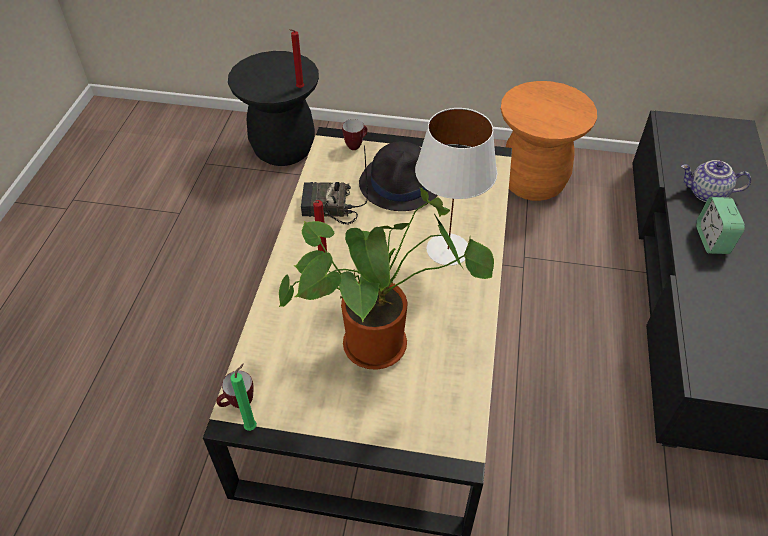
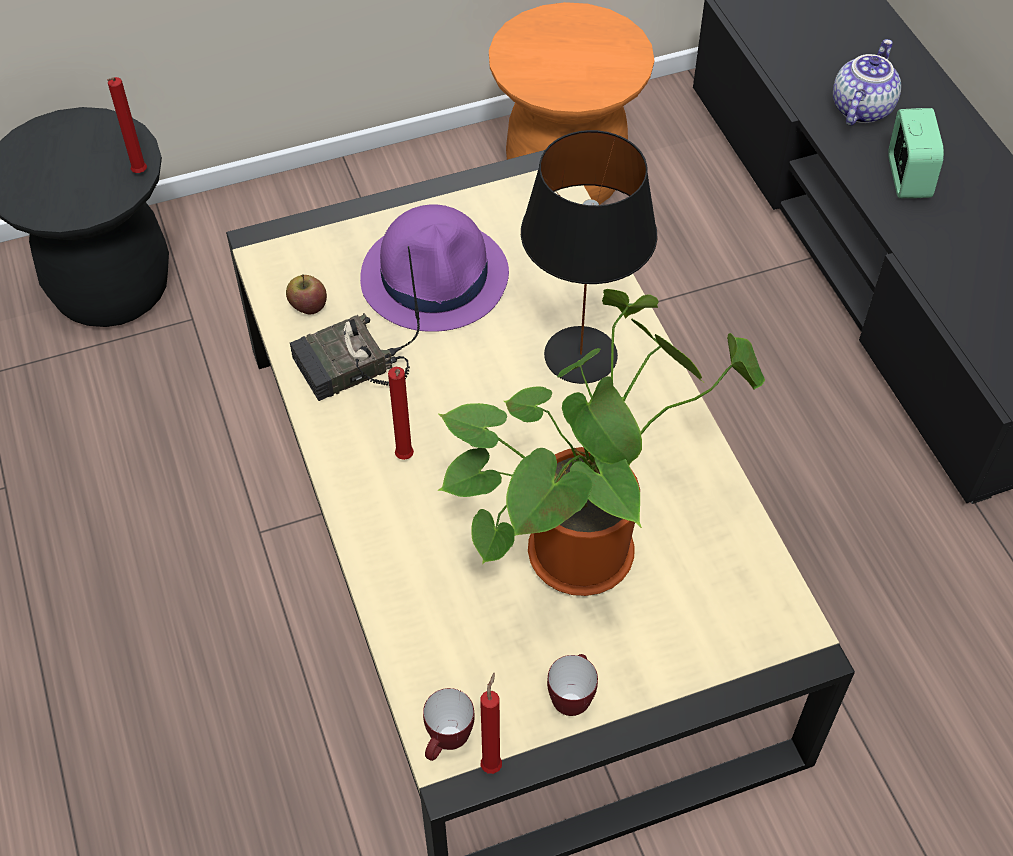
camera: 30 degrees left, 5 degrees up
(252, 426) = (492, 763): green candle -> red candle
(330, 172) = (308, 306): none -> apple
(356, 145) = (315, 240): mug -> mug (571, 697)
(401, 183) = (436, 277): black hat -> purple hat
(448, 249) = (580, 354): white table lamp -> black table lamp
(706, 194) = (860, 108): teapot -> teapot turned 135 degrees clockwise
(712, 240) = (907, 178): alarm clock -> alarm clock turned 150 degrees counterclockwise

